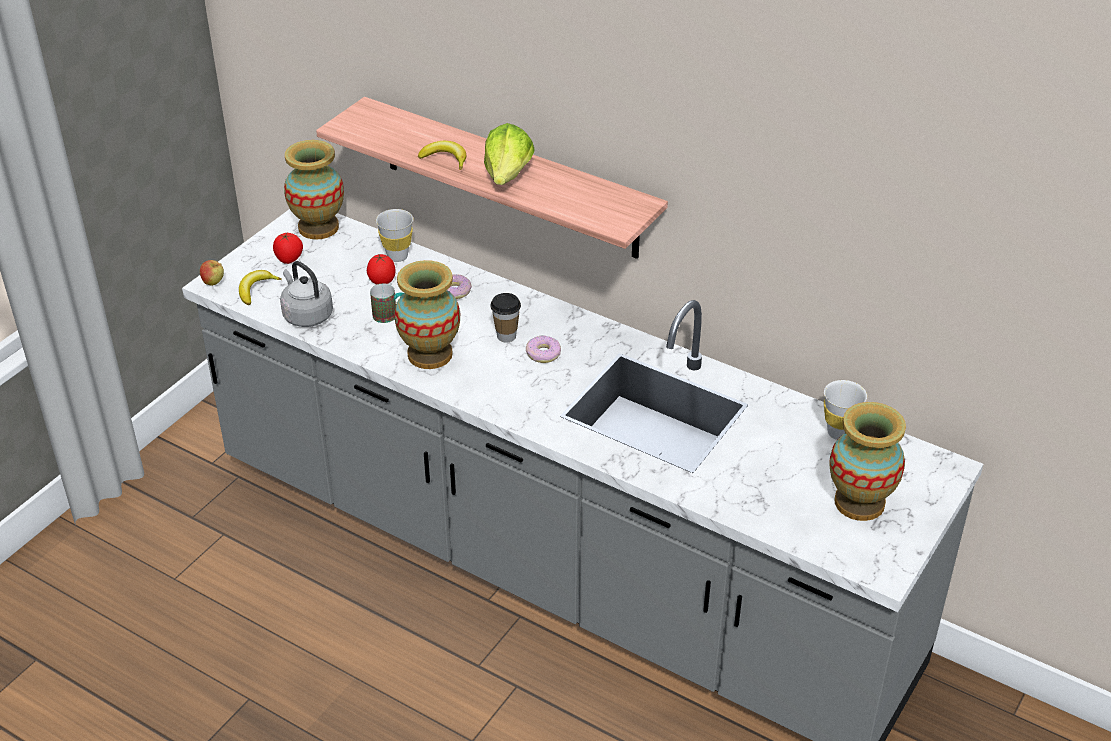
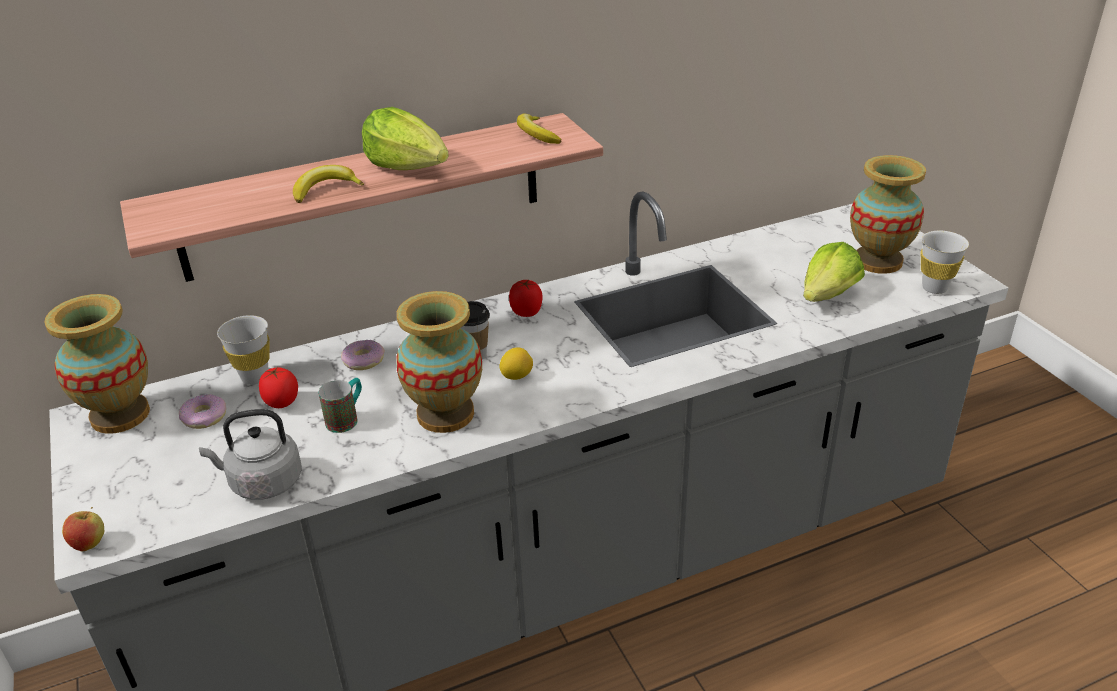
camera: 55 degrees left, 5 degrees down
(256, 290) = (158, 509): banana -> banana (536, 135)
(289, 259) = (142, 459): tomato -> tomato (527, 312)
(499, 367) = (517, 376): none -> lemon
(543, 354) = (527, 343): donut -> donut (204, 417)
(767, 488) = (828, 295): none -> lettuce
(839, 432) = (785, 239): white cup -> white cup (934, 288)

